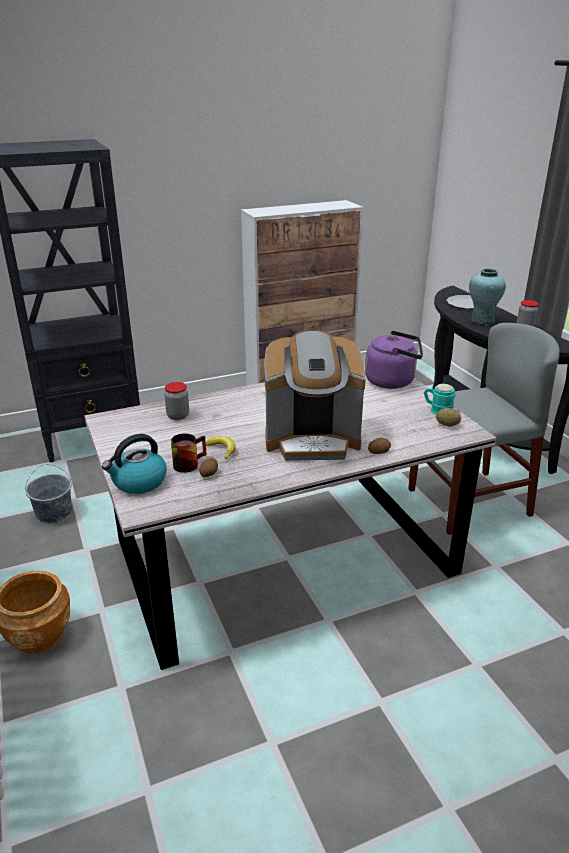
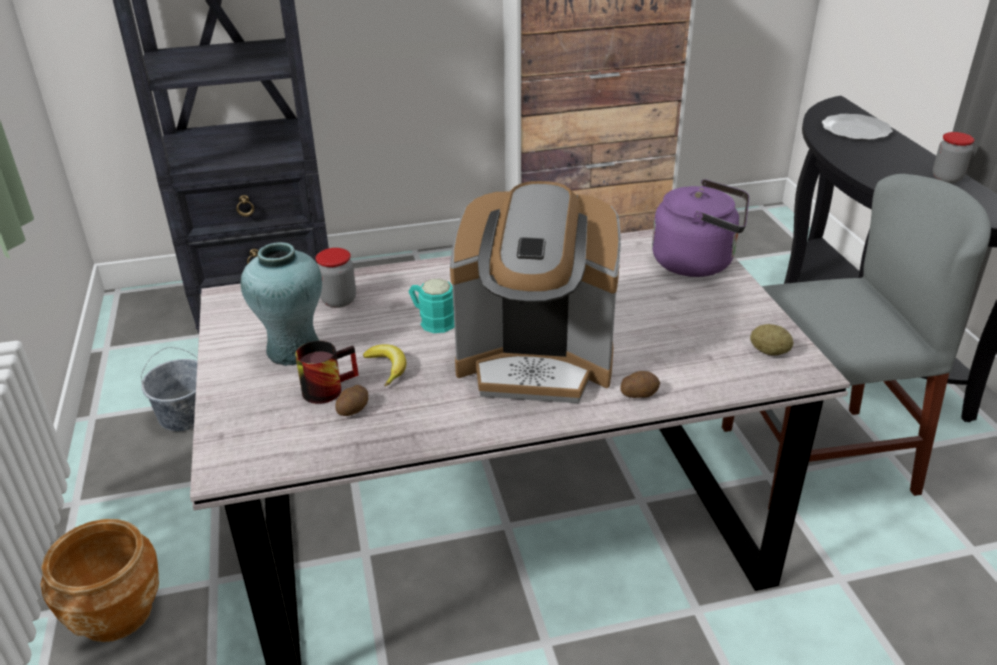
camera: 10 degrees right, 5 degrees up
(138, 482) = (241, 414): kettle -> none
(437, 410) = (759, 322): turquoise mug -> turquoise mug (432, 321)
(482, 321) = (874, 162): turquoise vase -> turquoise vase (293, 350)

